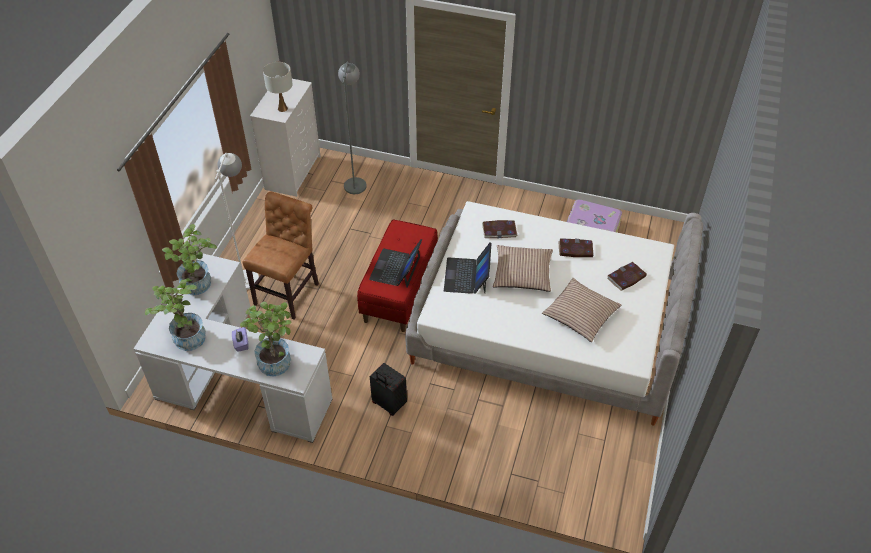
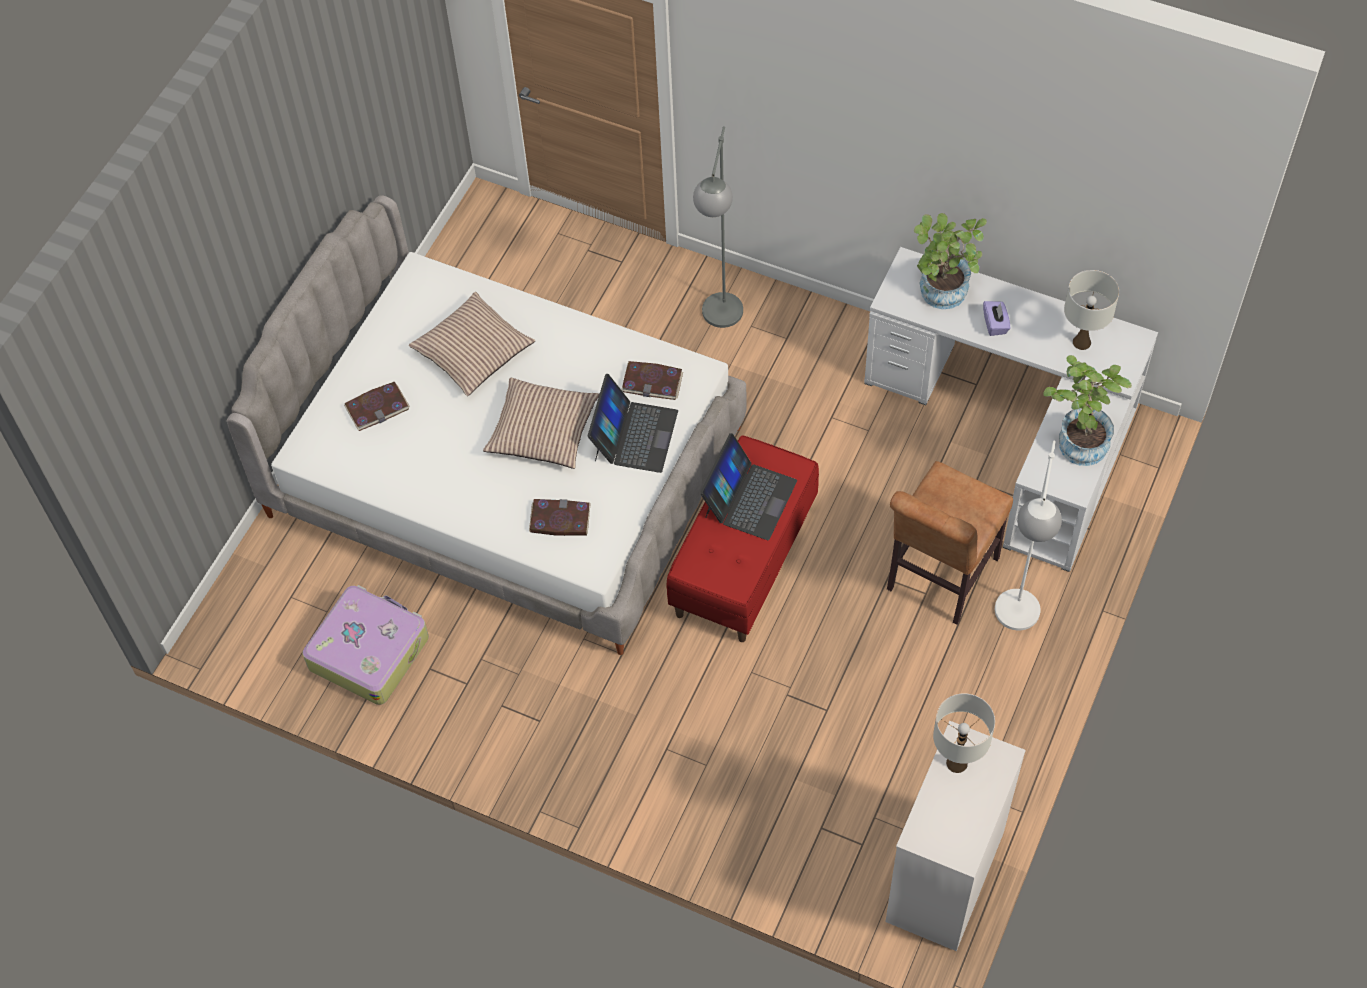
camera: 170 degrees left, 10 degrees up
(185, 337) = (1082, 342): potted plant -> white table lamp
(356, 181) = (809, 838): grey floor lamp -> grey floor lamp (720, 323)
(388, 404) = (780, 368): black suitcase -> none
(575, 249) = (440, 468): book -> book (652, 382)

